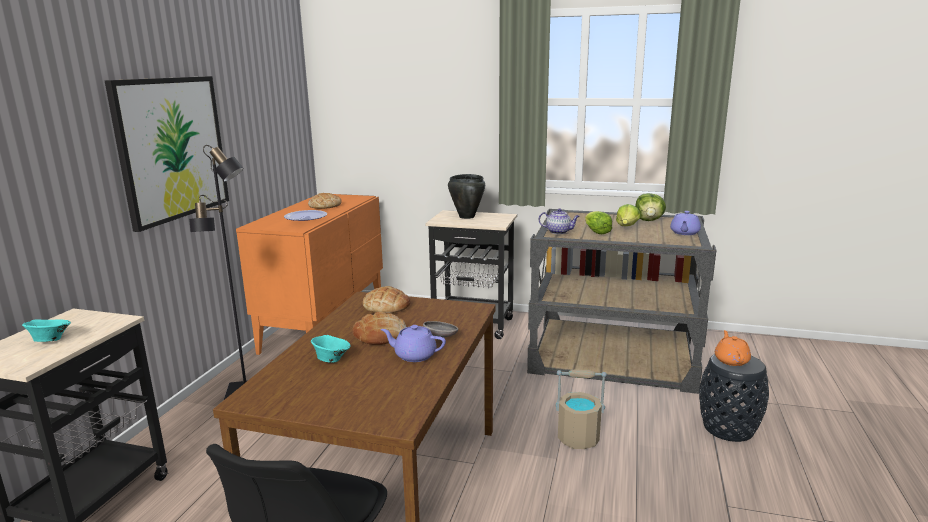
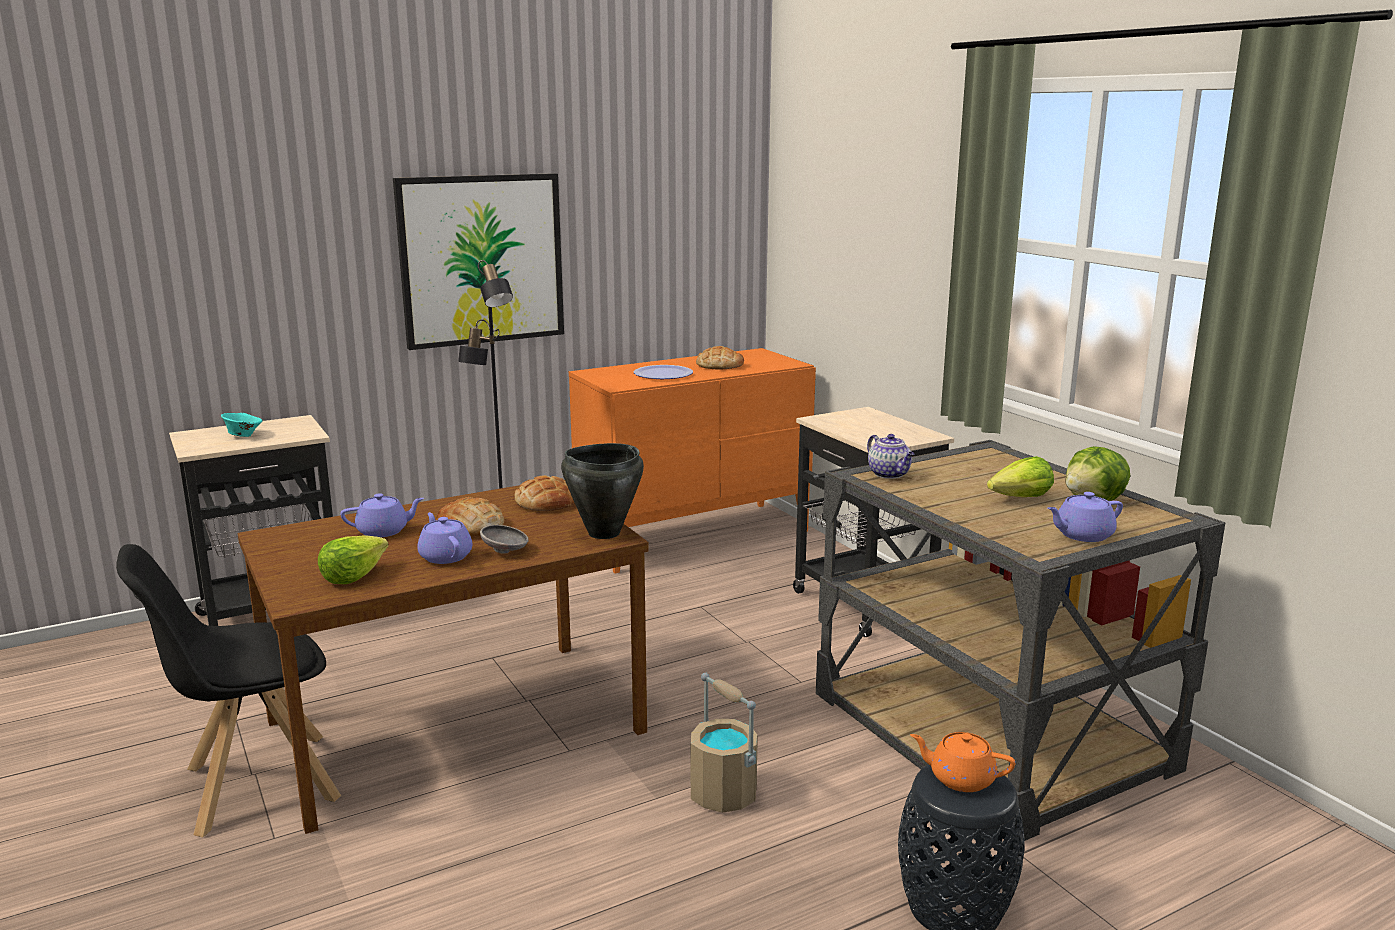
camera: 45 degrees right, 0 degrees up
(331, 360) = (384, 531): turquoise bowl -> purple teapot
(466, 217) = (870, 423): black cooking pot -> black cooking pot (603, 533)
(596, 232) = (947, 490): lettuce -> lettuce (353, 576)
(731, 360) = (960, 778): orange teapot -> orange teapot turned 120 degrees counterclockwise

